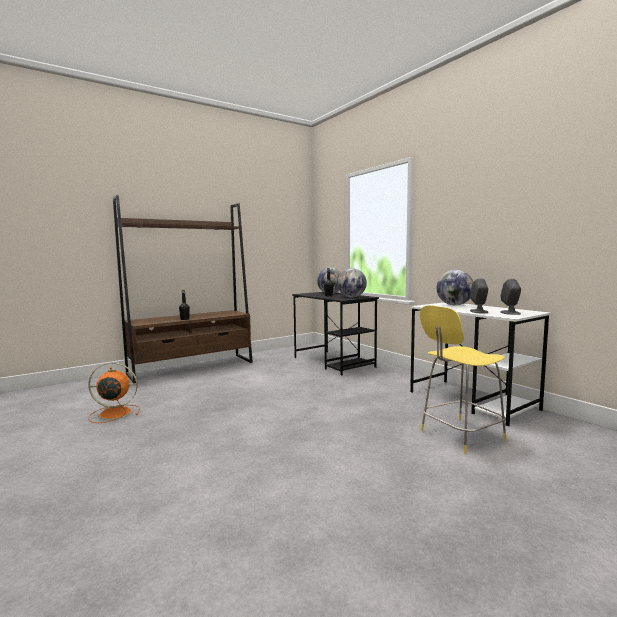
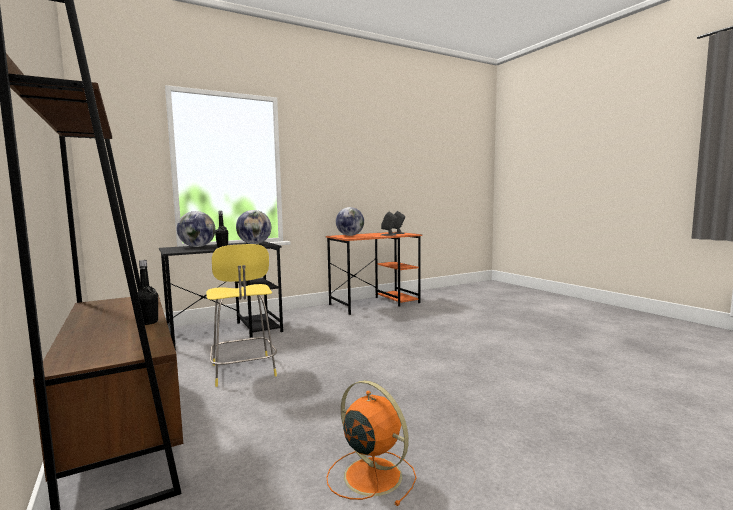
camera: 85 degrees left, 0 degrees up
(113, 413) = (370, 475): orange fan -> orange fan turned 135 degrees clockwise
(460, 436) = (435, 312): yellow stool -> yellow stool (243, 371)
(472, 401) = (375, 303): white desk -> orange desk

